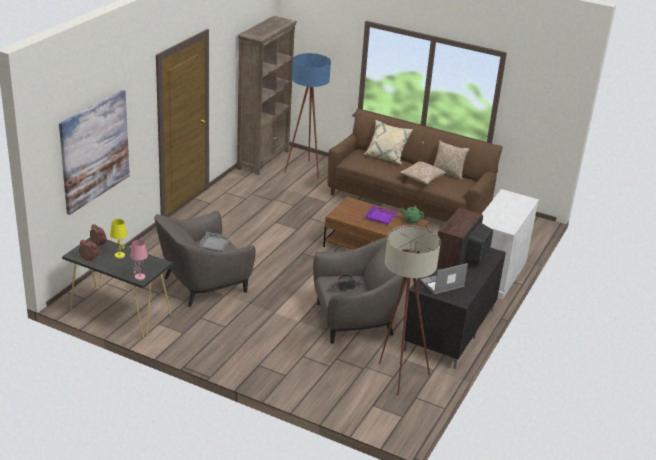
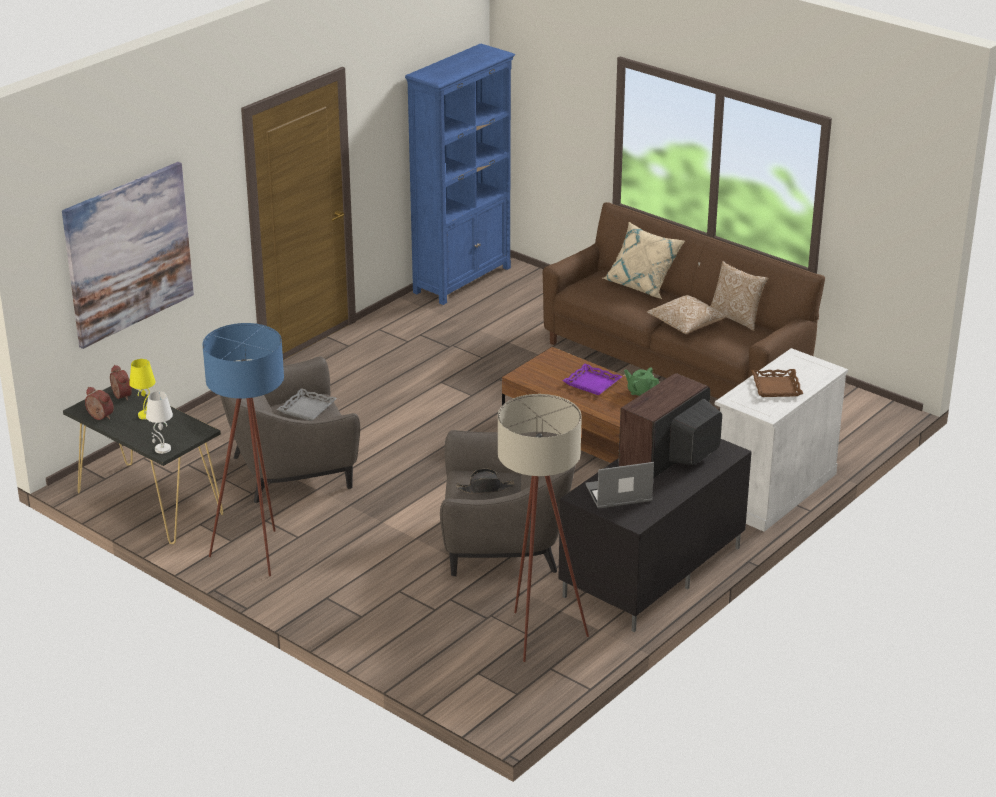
camera: 15 degrees right, 0 degrees up
(139, 277) = (162, 449): pink table lamp -> white table lamp
(263, 159) = (463, 279): brown bookcase -> blue bookcase
(305, 169) = (525, 298): blue floor lamp -> blue floor lamp (257, 549)
(504, 212) = (776, 387): none -> brown tray

